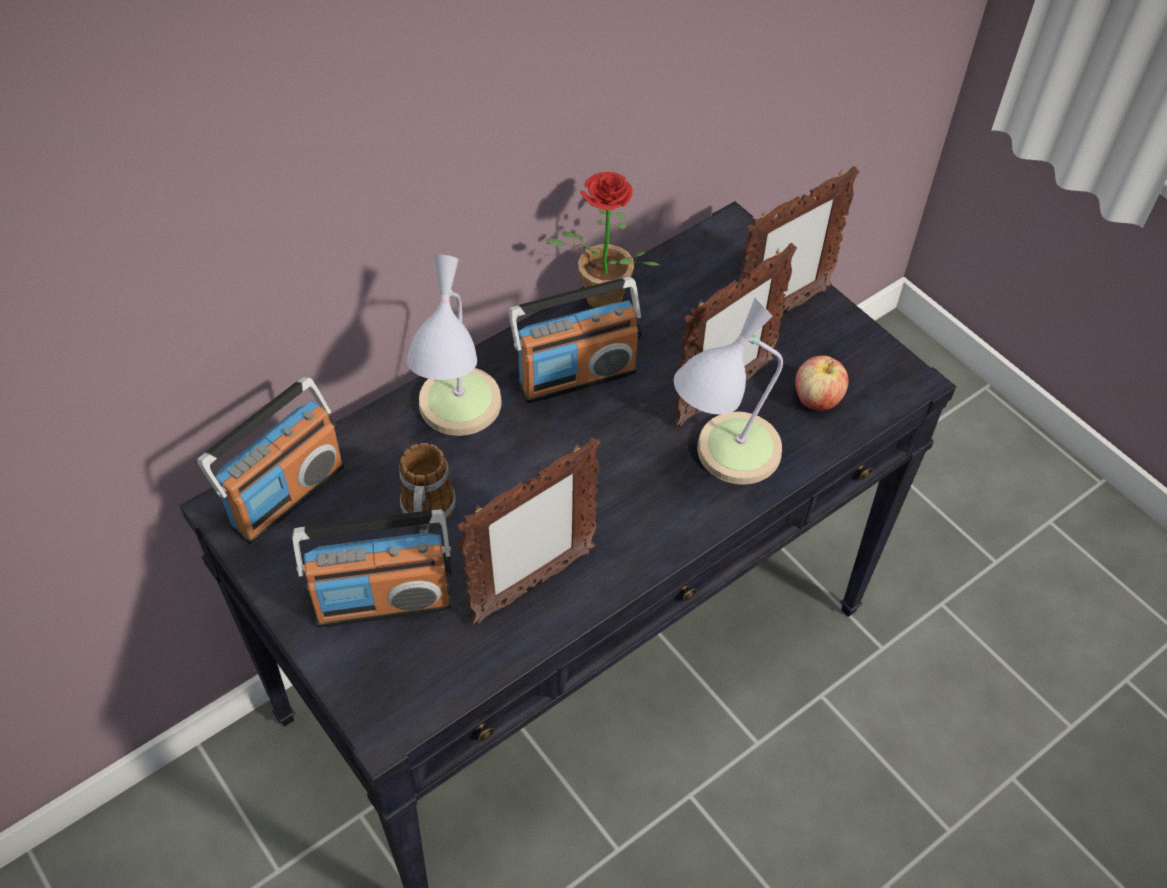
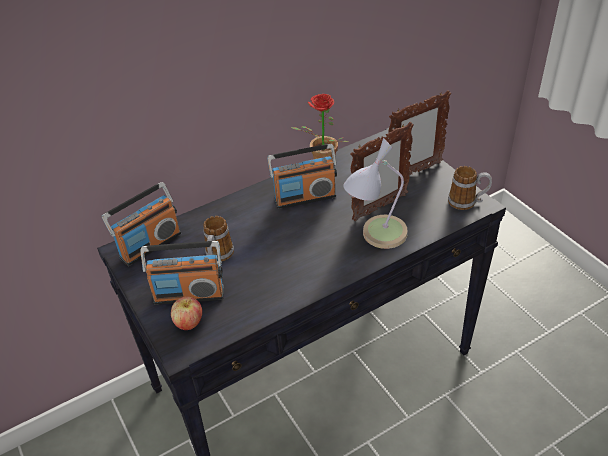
camera: 10 degrees right, 10 degrees down
(456, 418) = (240, 214): table lamp -> none
(532, 586) = (267, 291): picture frame -> none
(817, 400) = (429, 211): apple -> apple (189, 323)
(885, 377) = (467, 202): none -> mug

